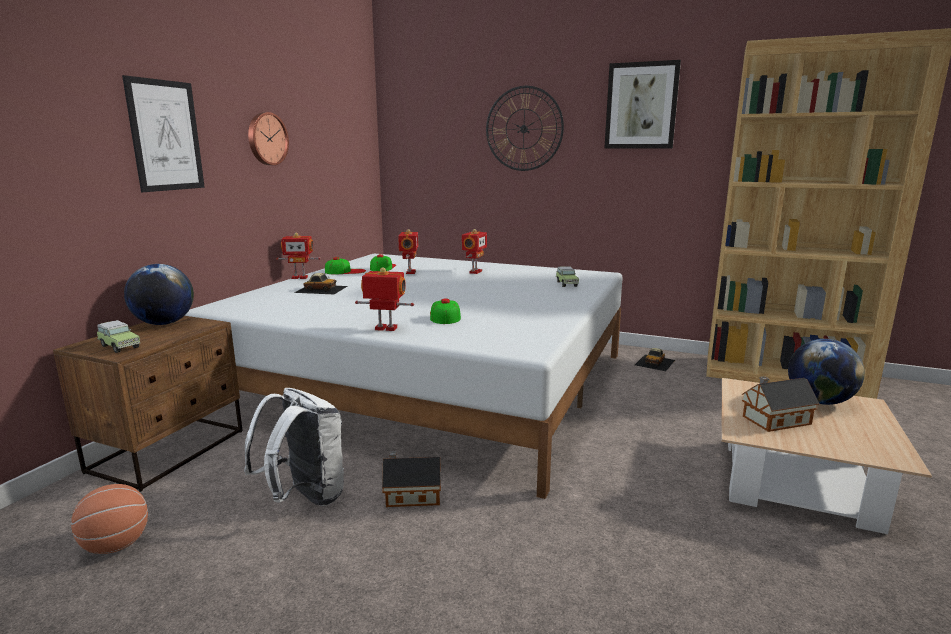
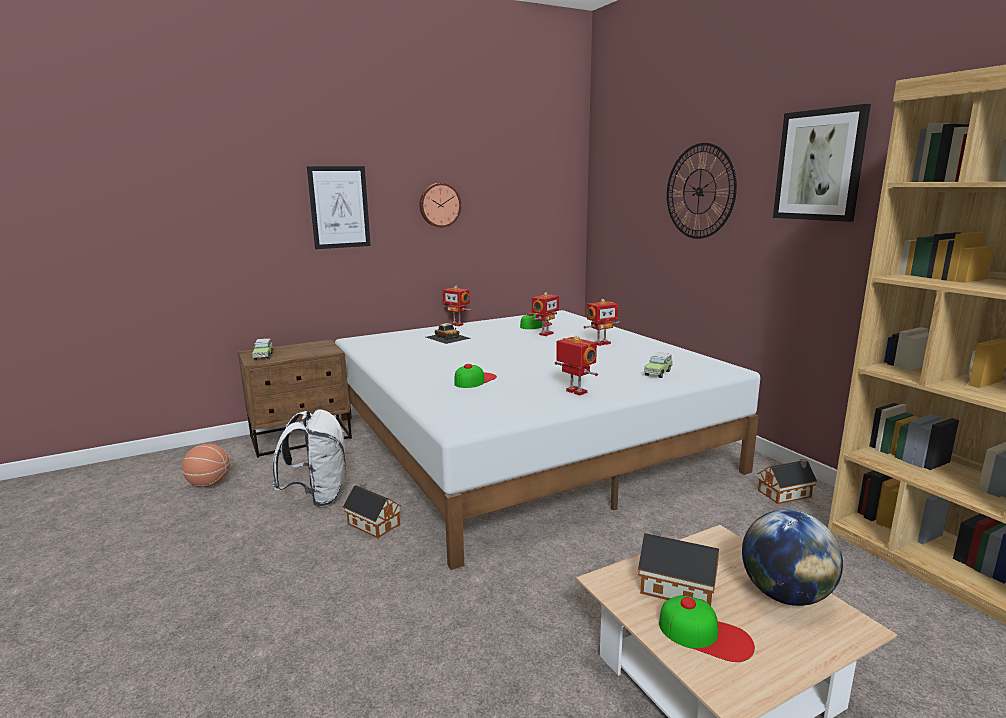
camera: 40 degrees right, 0 degrees up
(164, 323) = (312, 345): globe -> none
(345, 271) = (499, 324): cap -> cap (705, 634)
(385, 329) = (411, 380): toy robot -> toy robot (575, 392)
(655, 362) = (786, 494): toy car -> toy house

